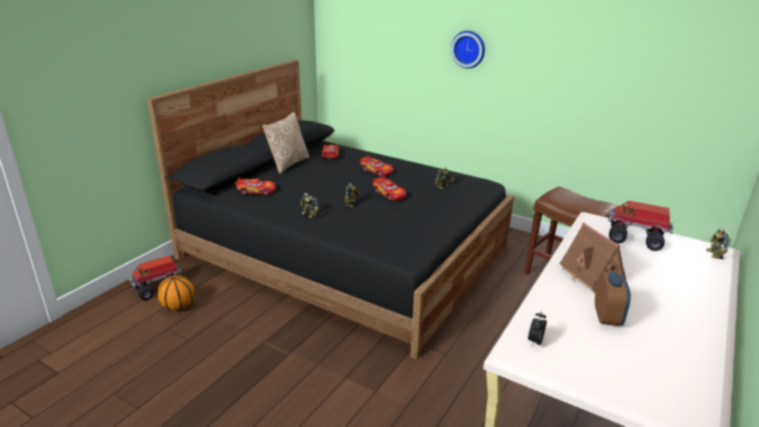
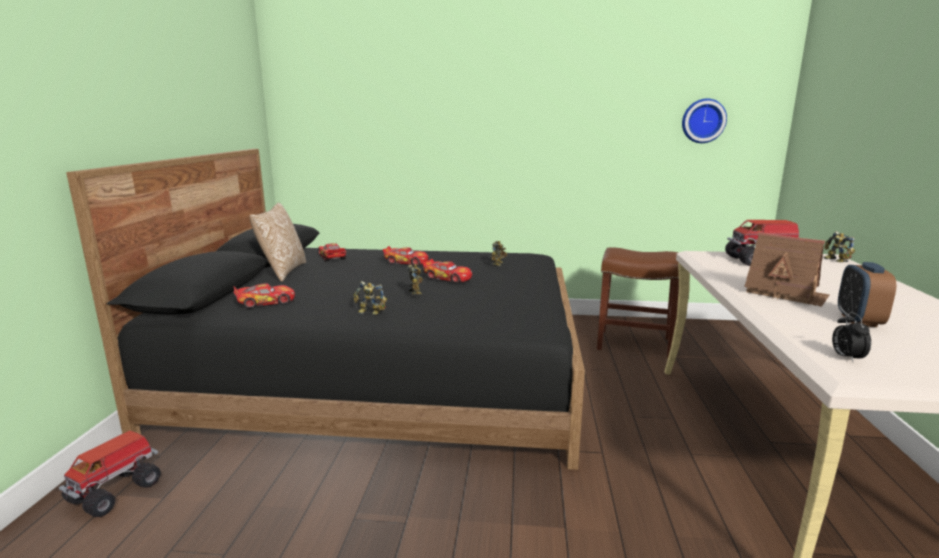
camera: 25 degrees left, 10 degrees down
(178, 306) = (172, 508): basketball -> none
(469, 49) = (474, 117): wall clock -> wall clock (703, 121)
(607, 317) = (858, 320): alarm clock -> alarm clock turned 150 degrees counterclockwise

